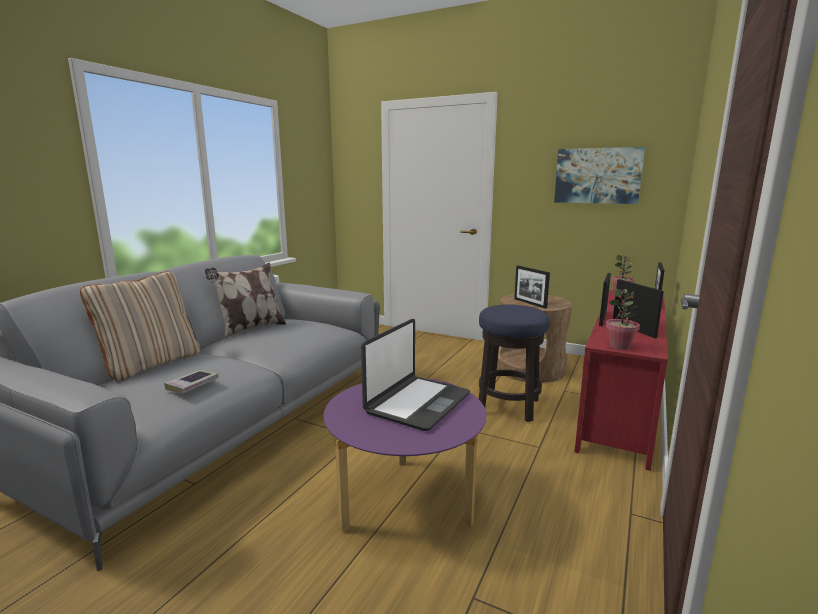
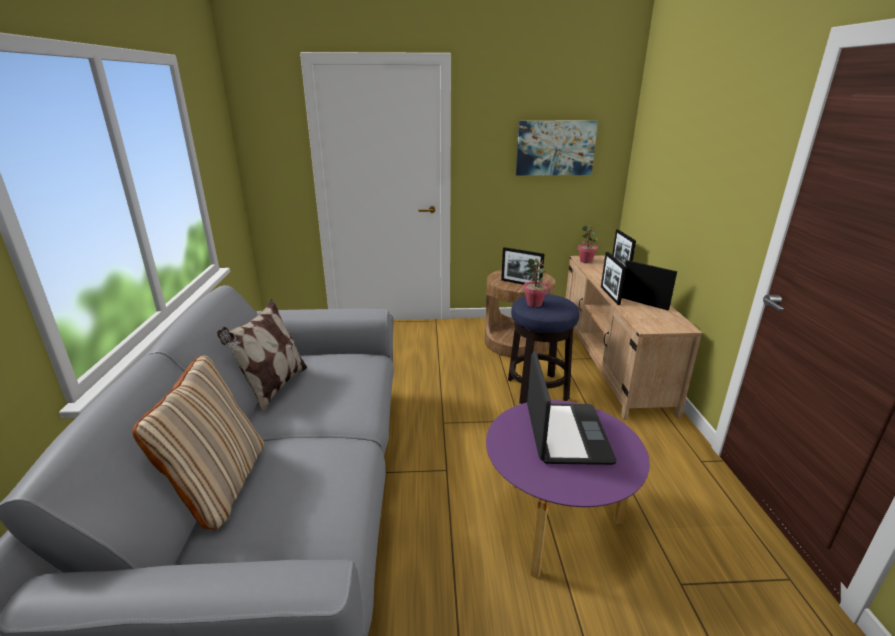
camera: 30 degrees left, 10 degrees up
(192, 385) = (330, 497): book -> none
(619, 346) = (660, 327): potted plant -> potted plant (534, 304)
(620, 405) = (612, 361): red tv stand -> beige tv stand

